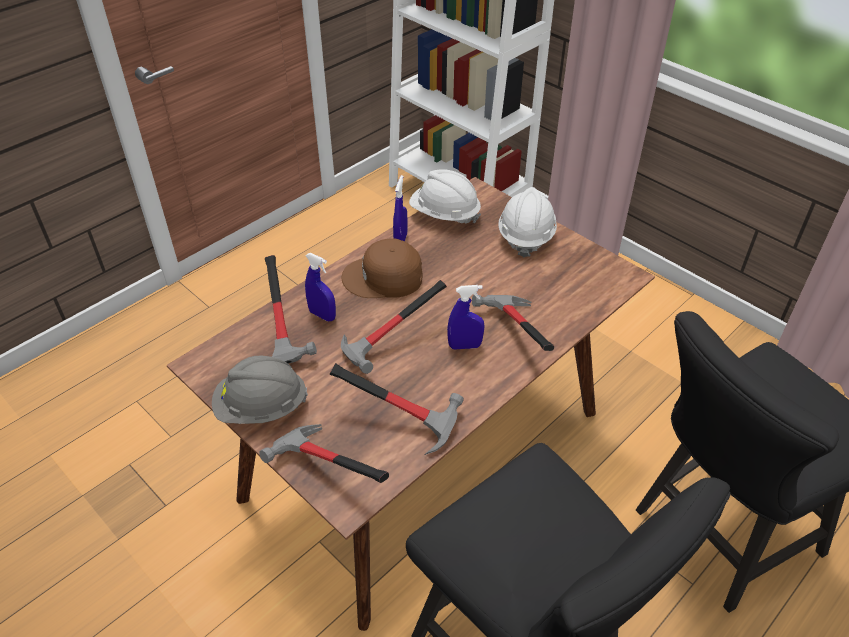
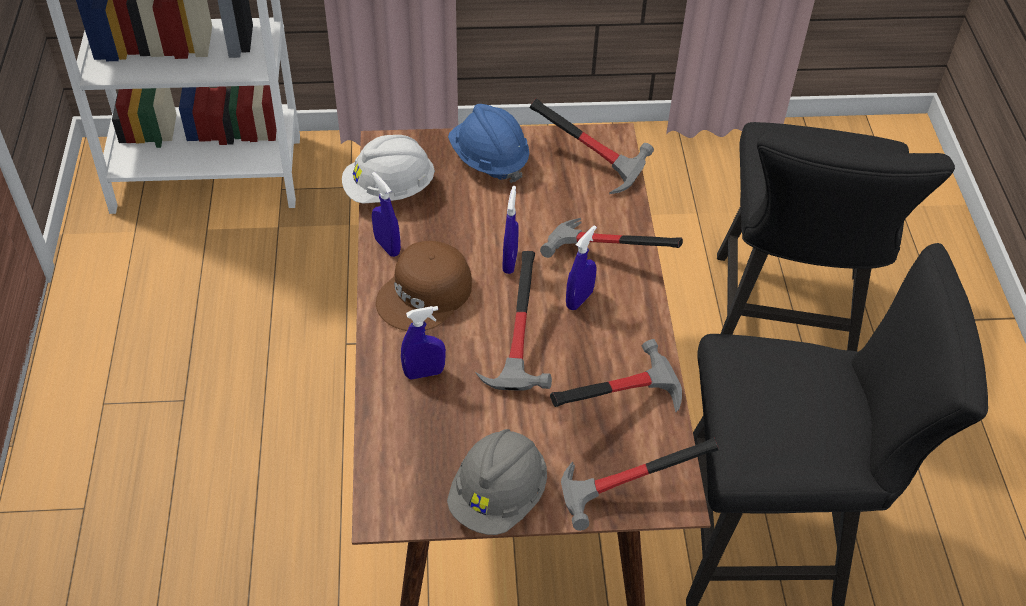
camera: 50 degrees left, 5 degrees up
(286, 333) = (417, 416): hammer -> hammer (594, 161)
(455, 296) = (510, 262): none -> blue spray bottle
(526, 235) = (489, 159): white hard hat -> blue hard hat

